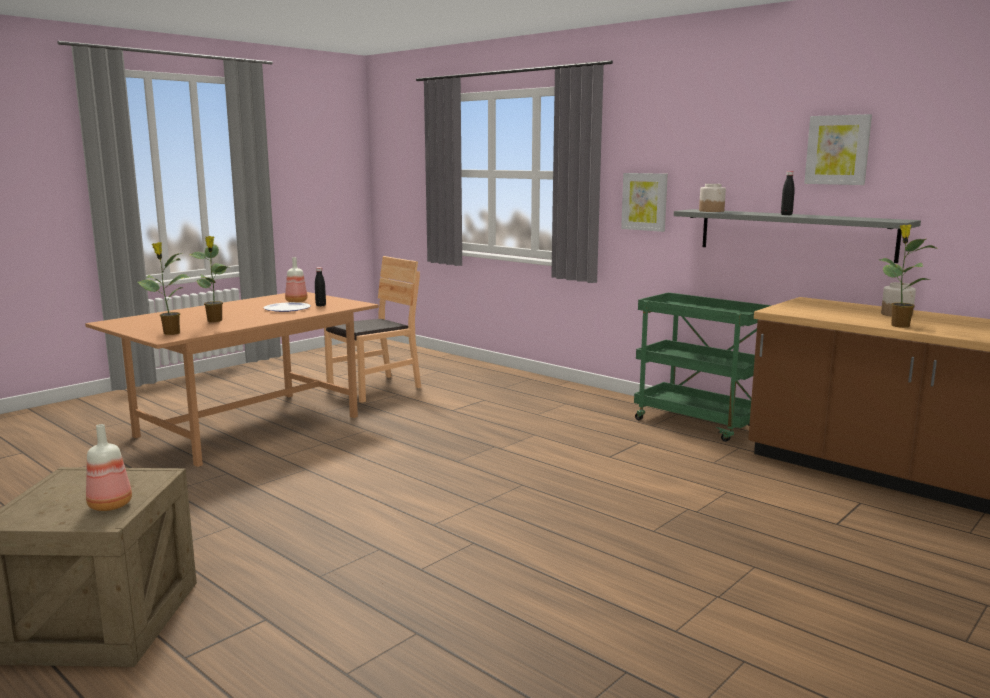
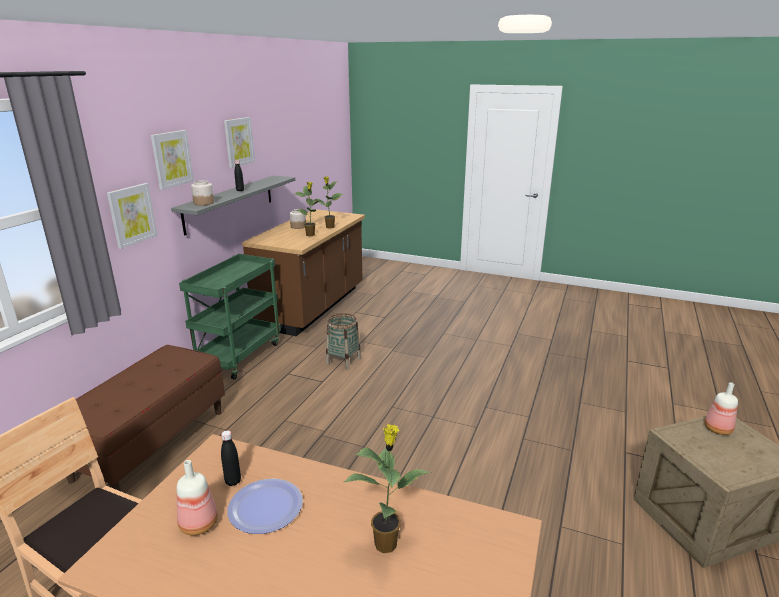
camera: 110 degrees left, 10 degrees up
(170, 333) = (486, 544): potted plant -> potted plant (310, 235)
(535, 393) = (151, 444): none -> brown bench
(662, 473) = (343, 361): none -> basket
(708, 154) = (171, 159): none -> picture

